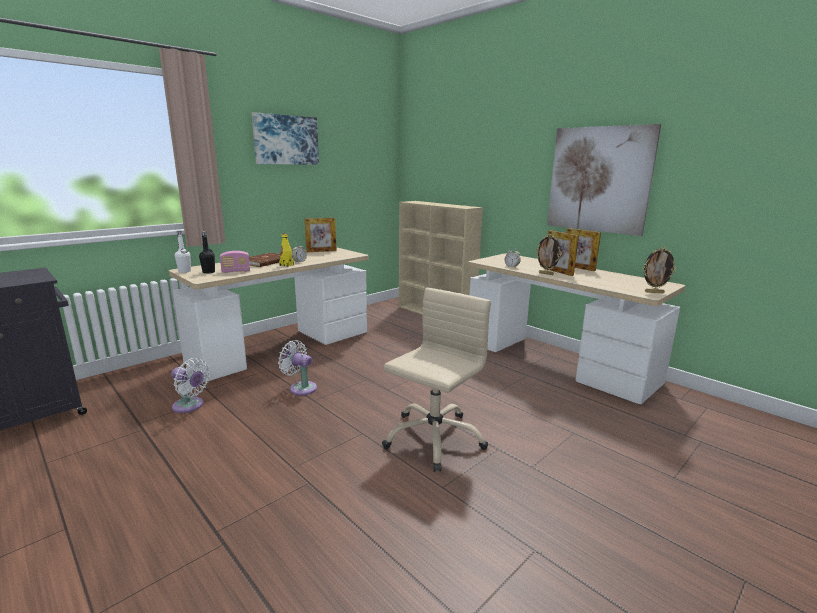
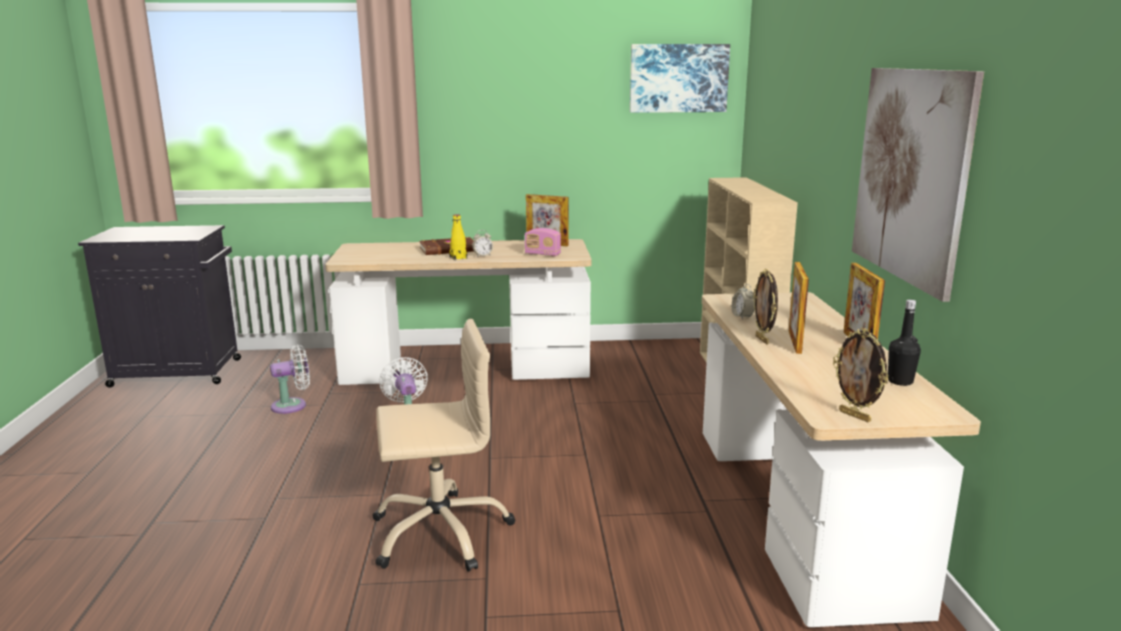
camera: 40 degrees right, 0 degrees up
(184, 271) = (350, 248): white bottle -> none
(190, 406) = (293, 405): white fan -> white fan turned 90 degrees counterclockwise
(208, 272) = (367, 253): black bottle -> black bottle (900, 381)
(236, 271) = (391, 256): radio -> radio (542, 254)
(286, 140) = (527, 80): picture -> picture (678, 78)

